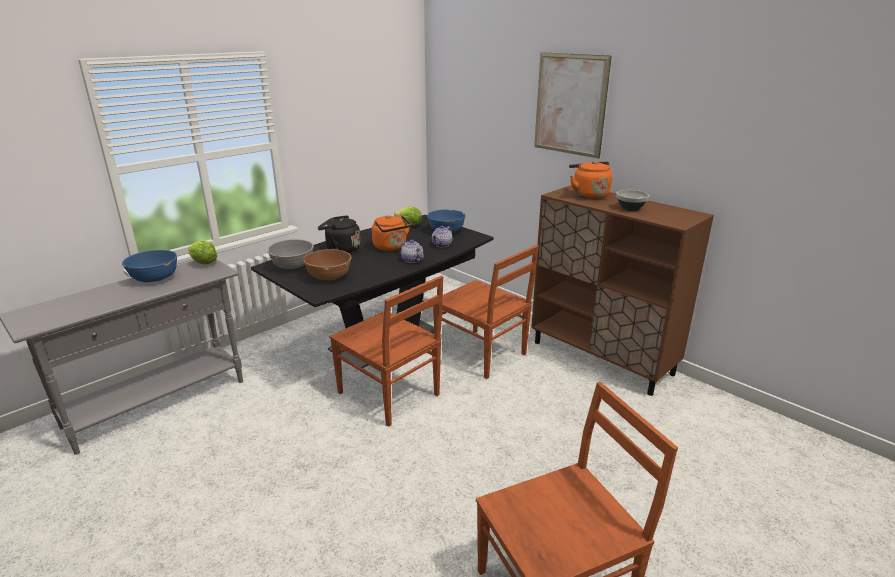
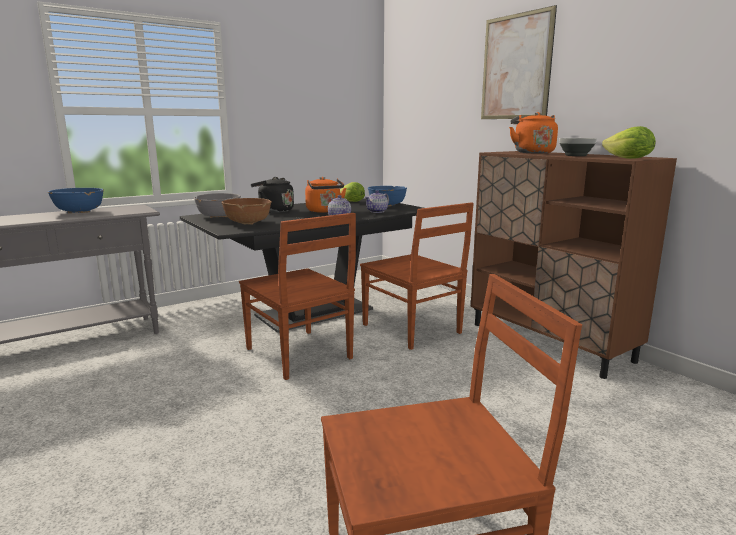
camera: 10 degrees right, 10 degrees down
(203, 263) = (133, 207): lettuce -> lettuce (628, 159)

